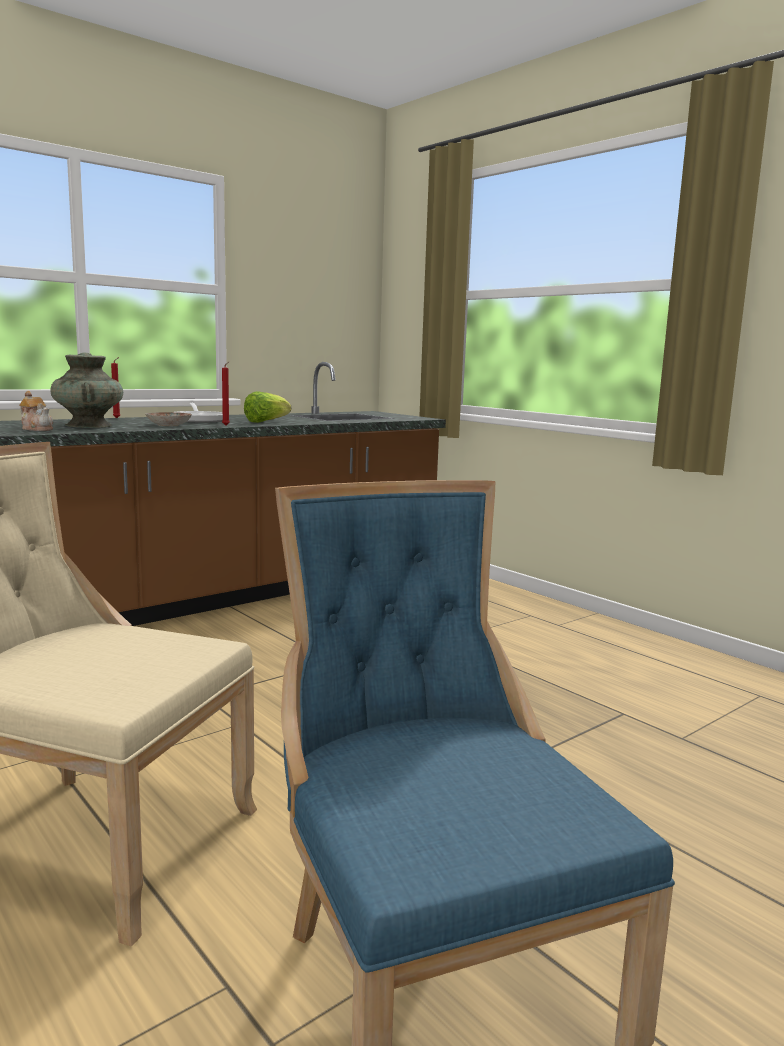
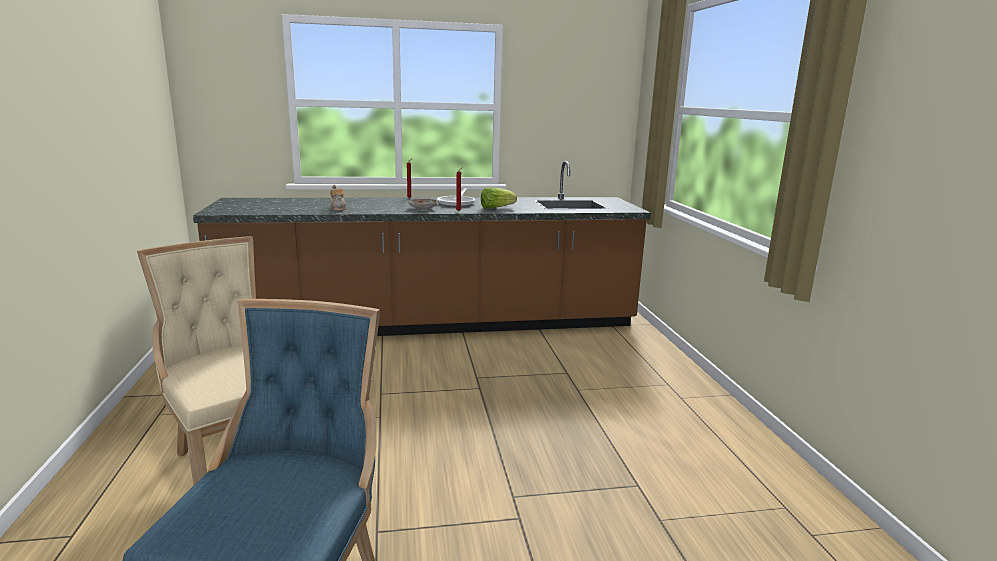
camera: 30 degrees right, 5 degrees up
(88, 425) = (374, 206): turquoise vase -> none

